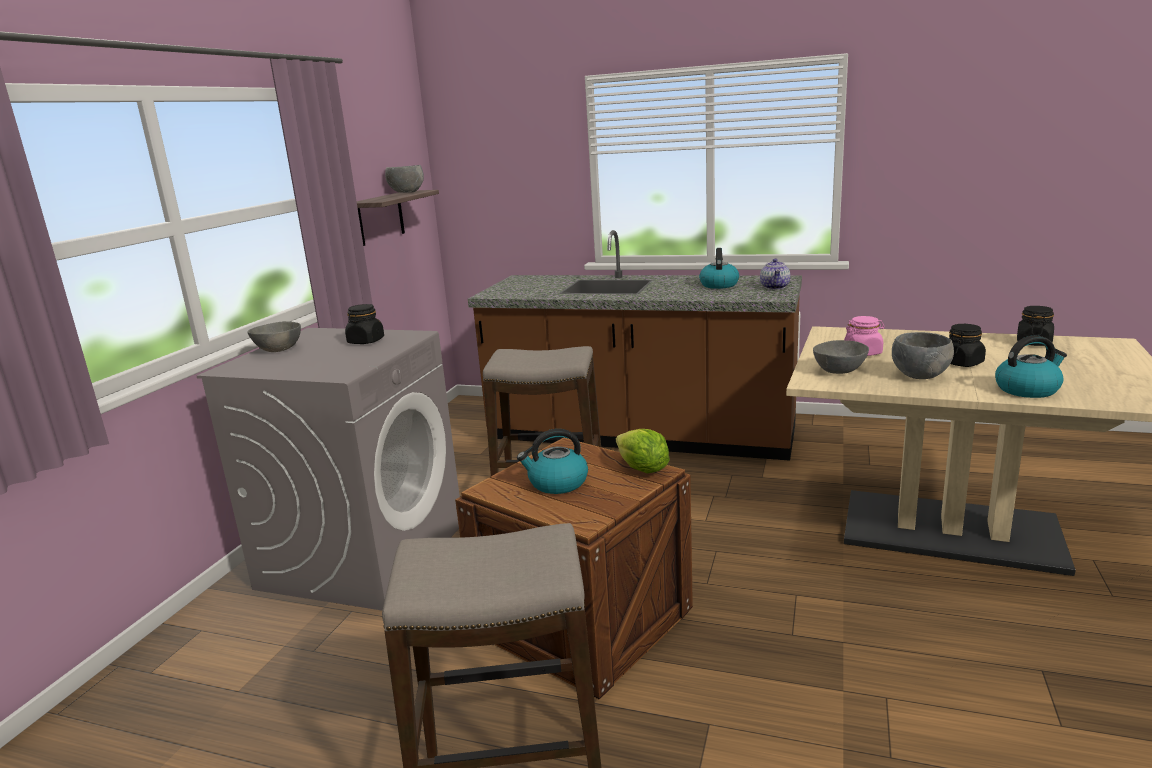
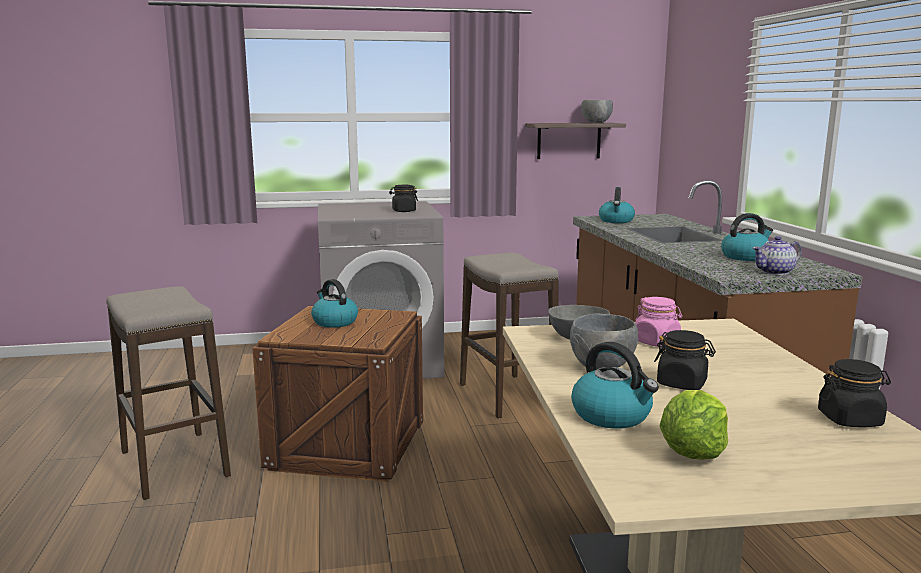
camera: 60 degrees right, 5 degrees down
(277, 350) = (372, 204): grey bowl -> none
(520, 291) = (616, 221): none -> kettle
(642, 470) = (373, 338): lettuce -> lettuce (692, 452)

